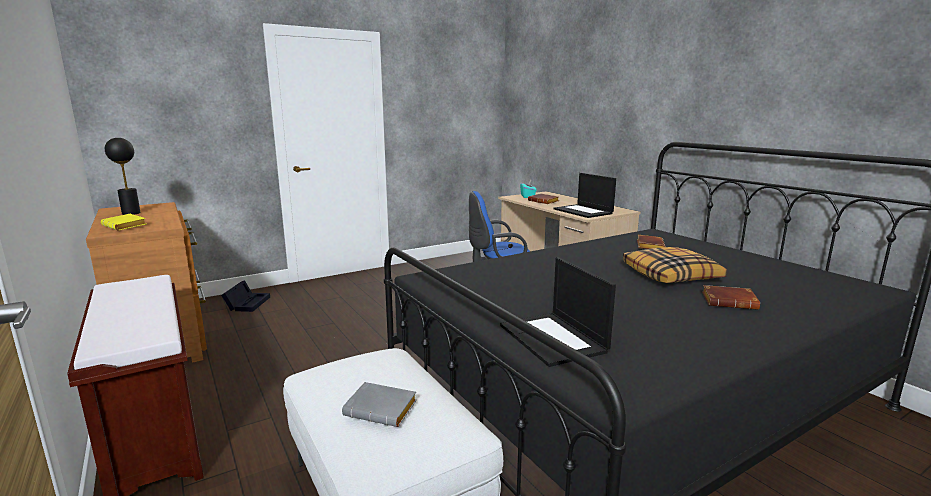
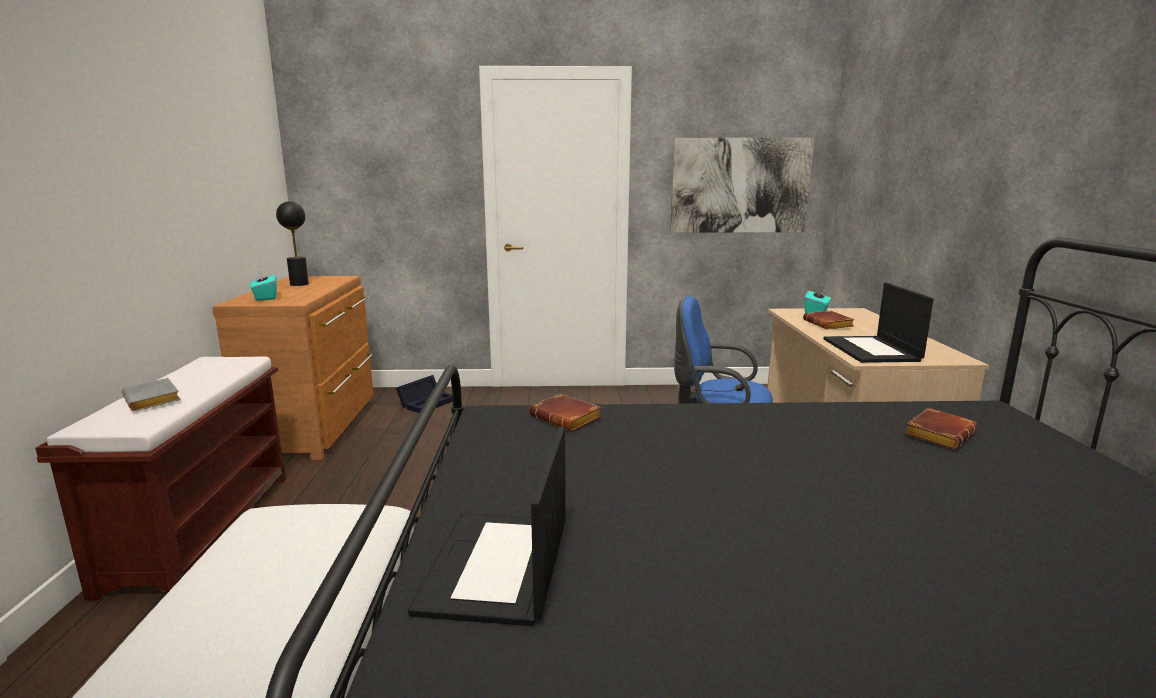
camera: 30 degrees right, 0 degrees up
(126, 226) = (265, 297): yellow book -> turquoise tissue box
(383, 409) = (229, 594): grey book -> grey book (154, 400)
(453, 117) = (740, 185): none -> picture
(671, 275) = (896, 504): pillow -> none
(730, 302) = (951, 599): brown book -> brown book (568, 418)

